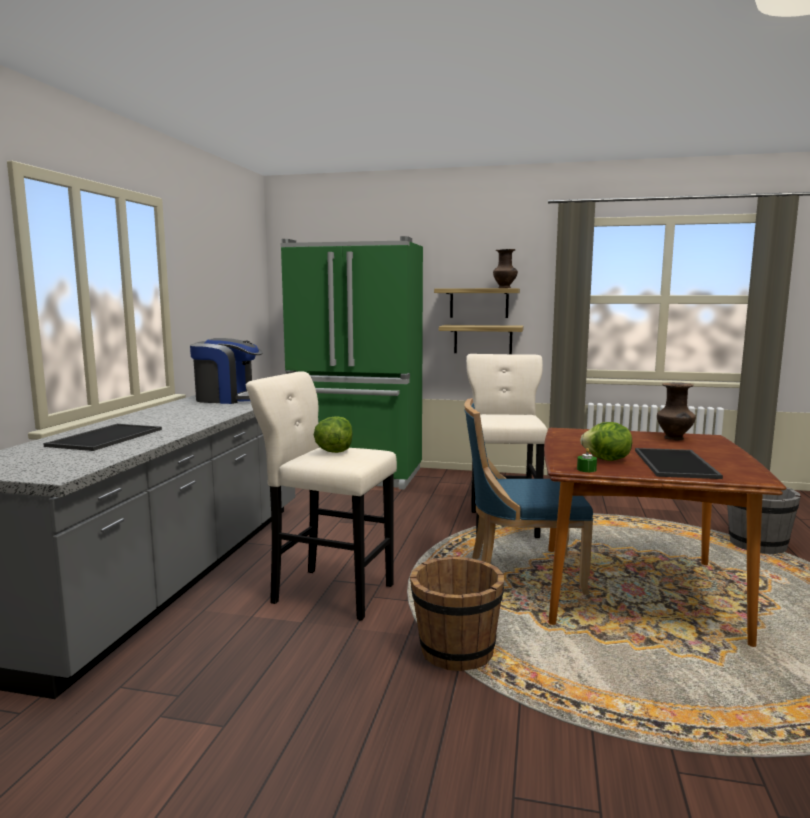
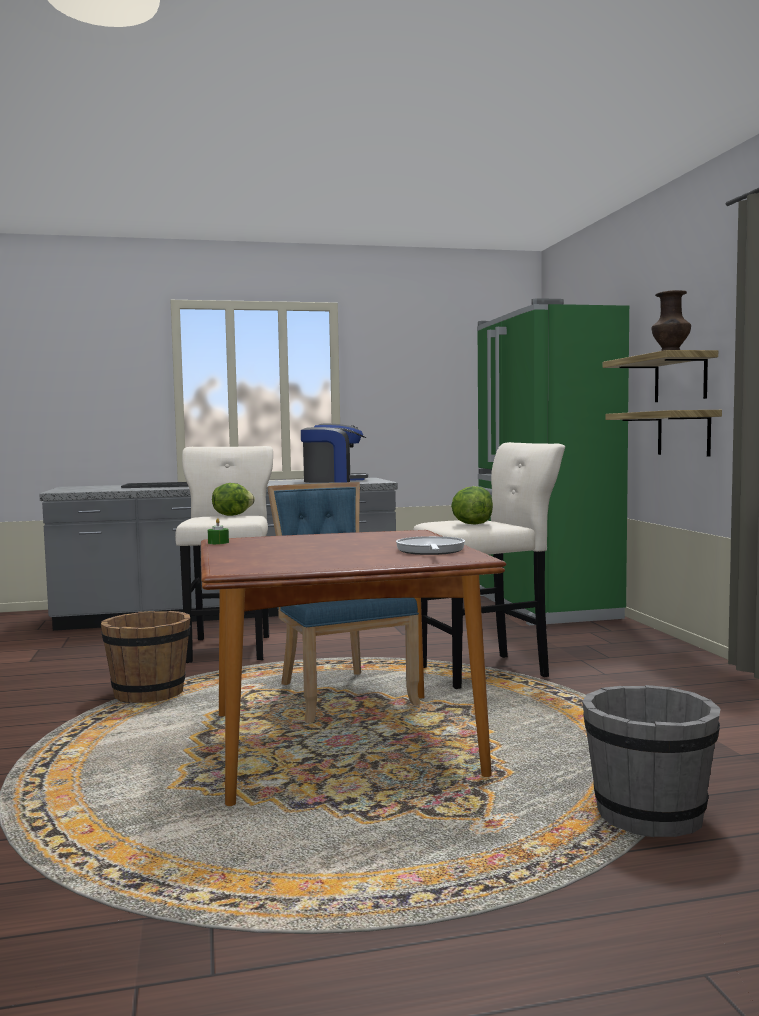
camera: 65 degrees right, 5 degrees down
(229, 399) = (334, 481): coffee machine -> coffee machine turned 75 degrees counterclockwise
(606, 460) = (268, 544): lettuce -> lettuce (472, 524)
(674, 438) = (430, 551): brown vase -> frying pan
(677, 464) = (274, 555): tray -> none

